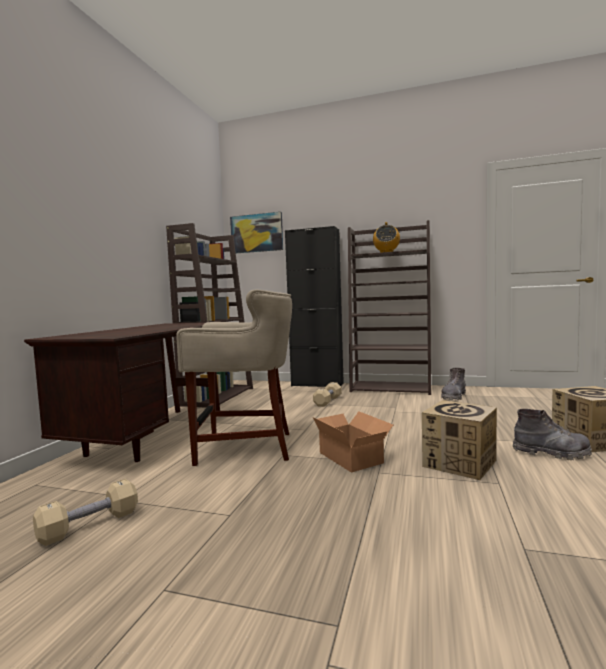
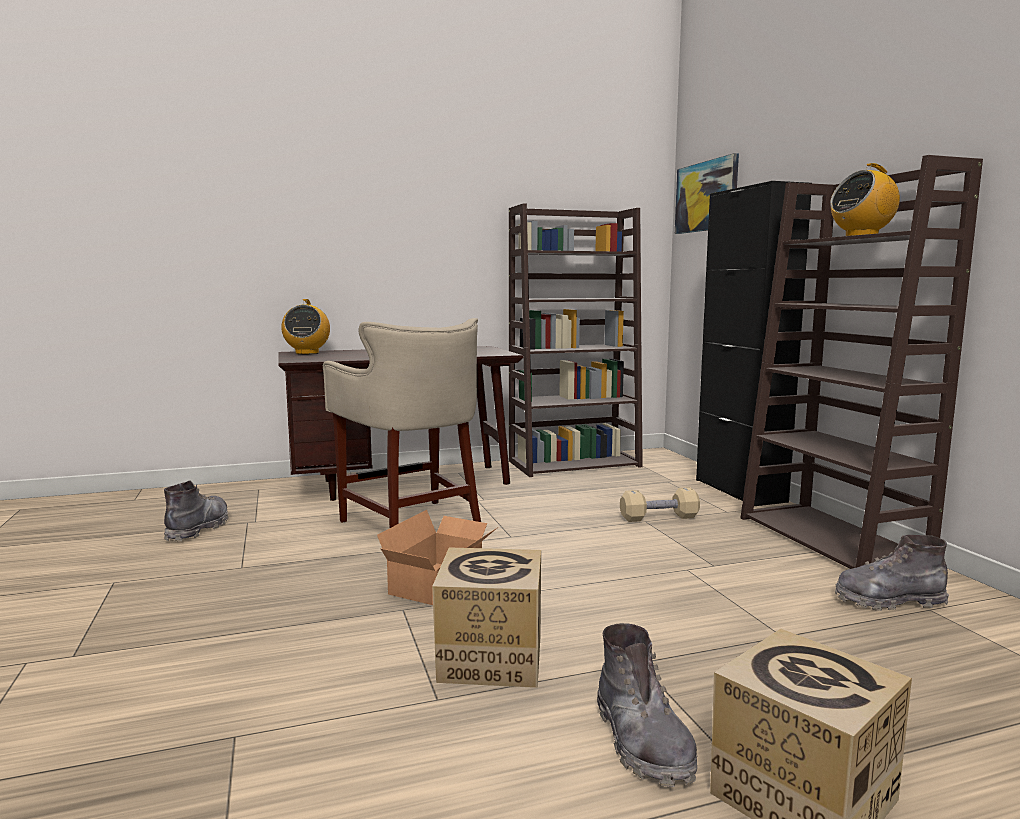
camera: 55 degrees right, 5 degrees up
(69, 336) = (307, 353): none -> radio
(89, 525) = (199, 529): beige dumbbell -> grey boot

